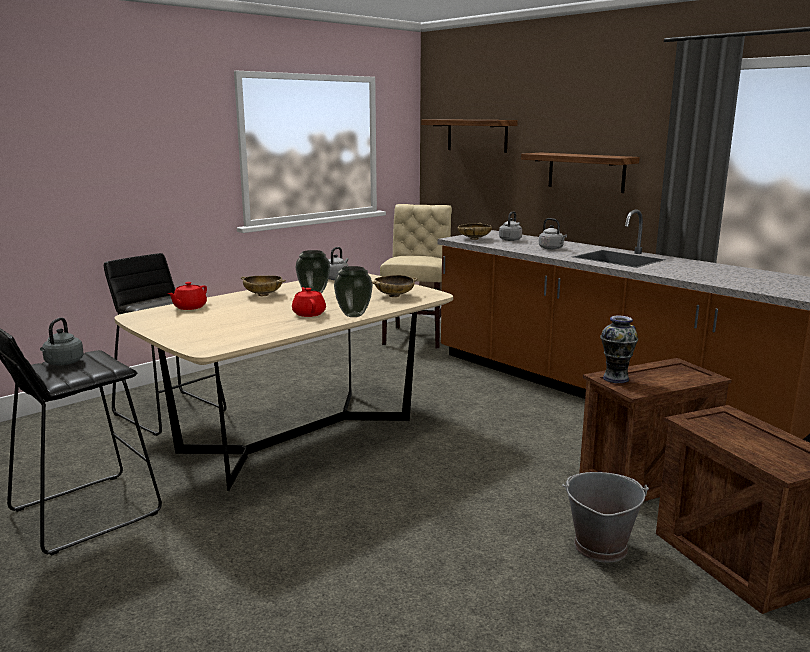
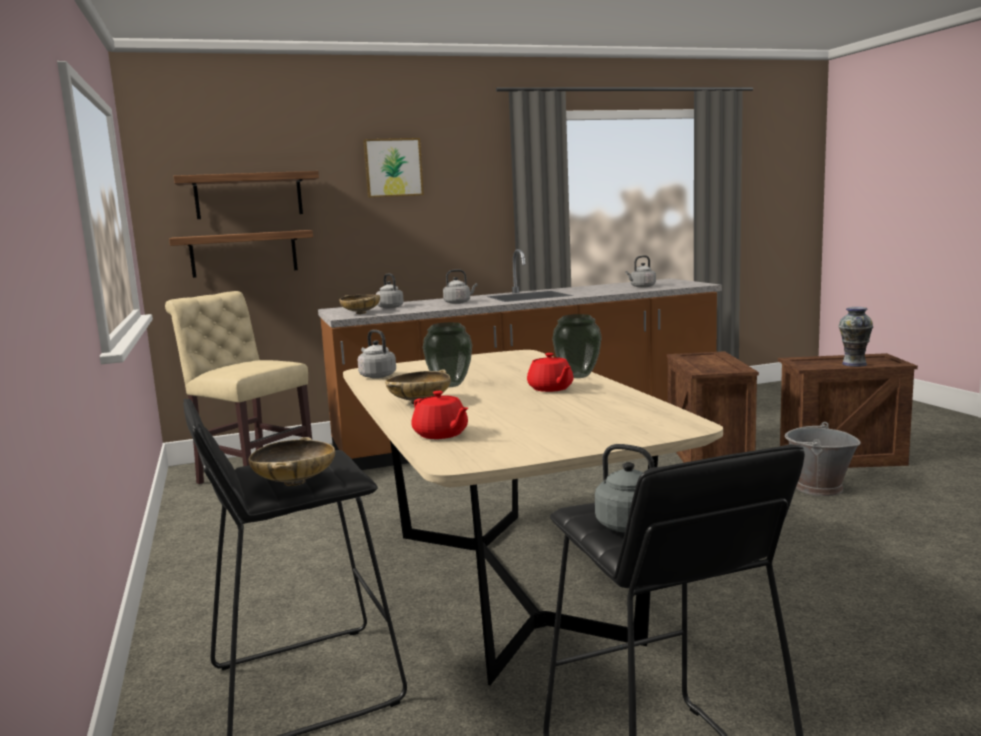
camera: 65 degrees left, 5 degrees down
(309, 313) = (551, 389): red teapot -> red teapot turned 120 degrees counterclockwise
(394, 296) = (506, 362): beige bowl -> beige bowl (295, 482)
(574, 118) = (393, 168): none -> picture
(586, 172) = (416, 225): shelf -> shelf (244, 253)
(616, 378) = (709, 369): vase -> vase (854, 364)
(737, 279) = (641, 287): none -> grey kettle

